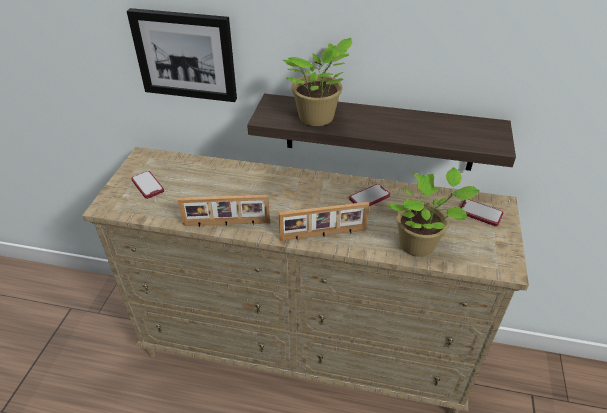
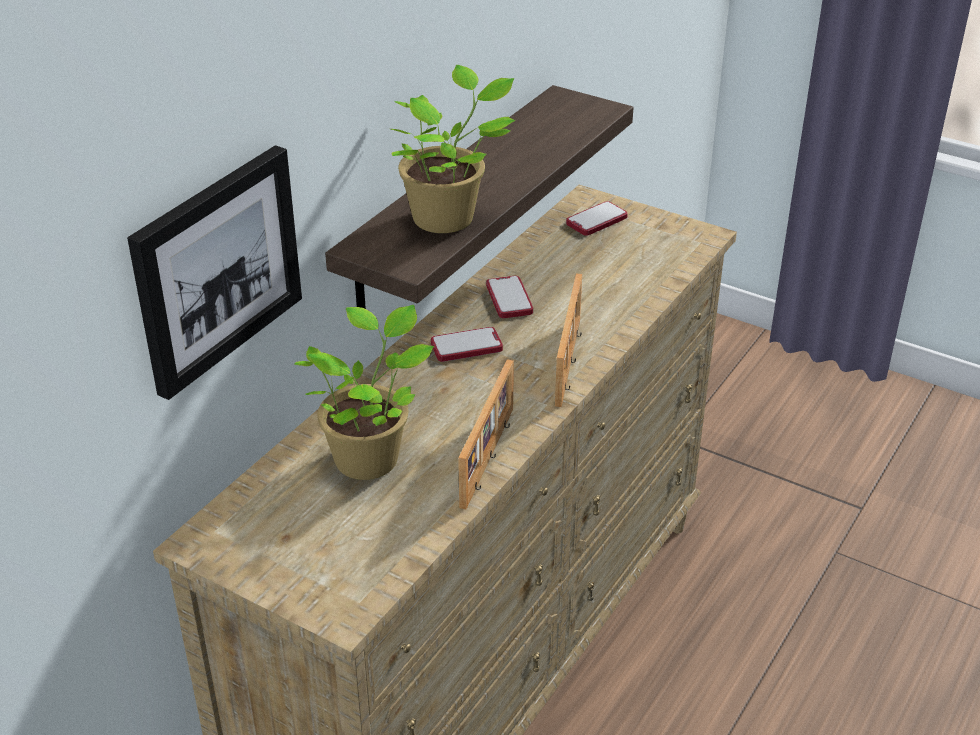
camera: 70 degrees left, 5 degrees down
(148, 185) = (313, 543): phone -> phone (466, 346)
(420, 245) = (632, 285): potted plant -> potted plant (370, 457)

